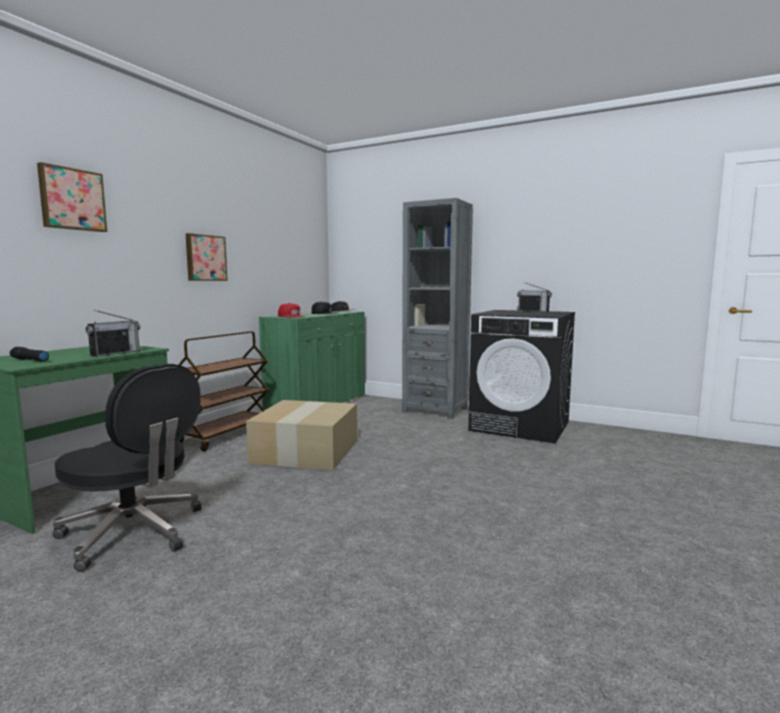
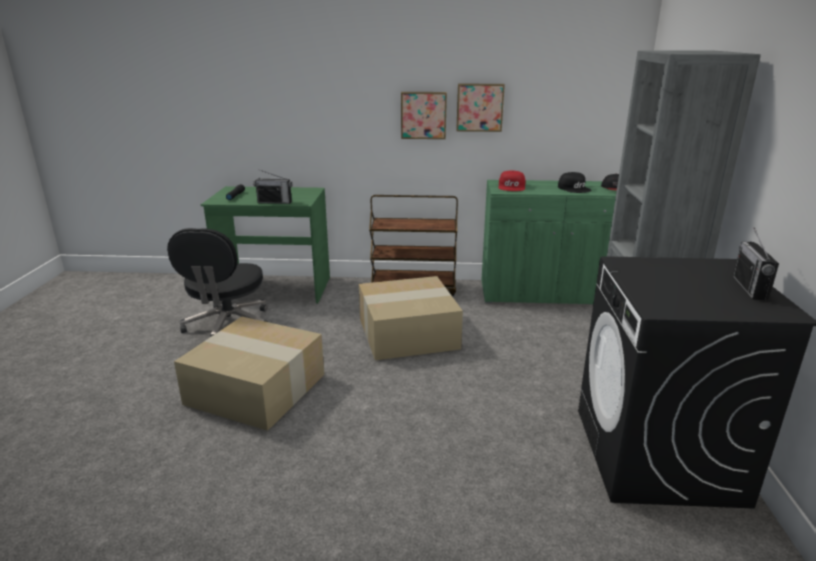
camera: 65 degrees right, 15 degrees up
(72, 199) = (296, 73): picture -> picture (479, 107)
(316, 529) = (258, 388): none -> cardboard box

